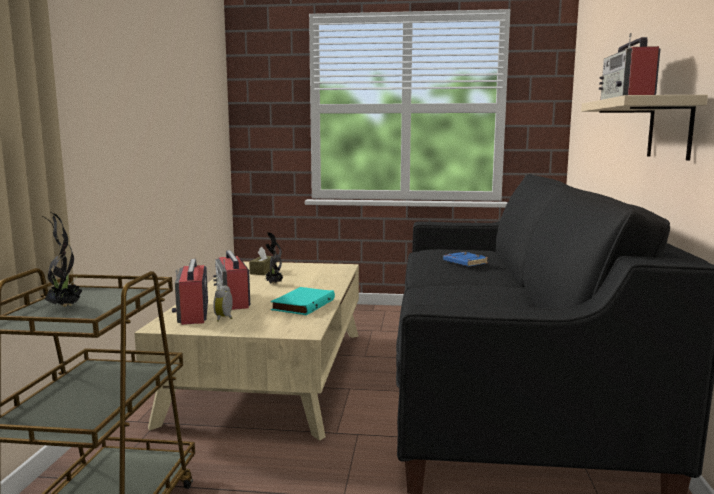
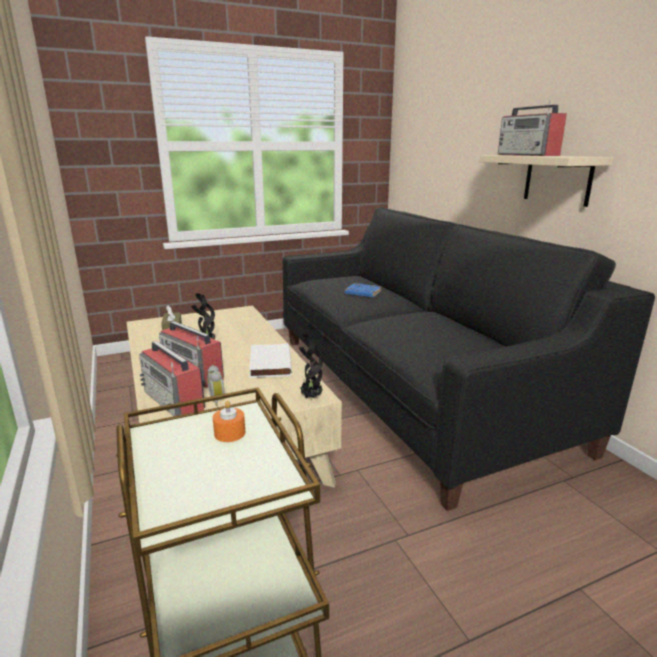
camera: 30 degrees left, 10 degrees up
(65, 307) = (191, 465): potted plant -> potted plant (310, 397)
(117, 299) = (230, 433): none -> orange candle
(302, 304) = (269, 364): turquoise book -> white book

